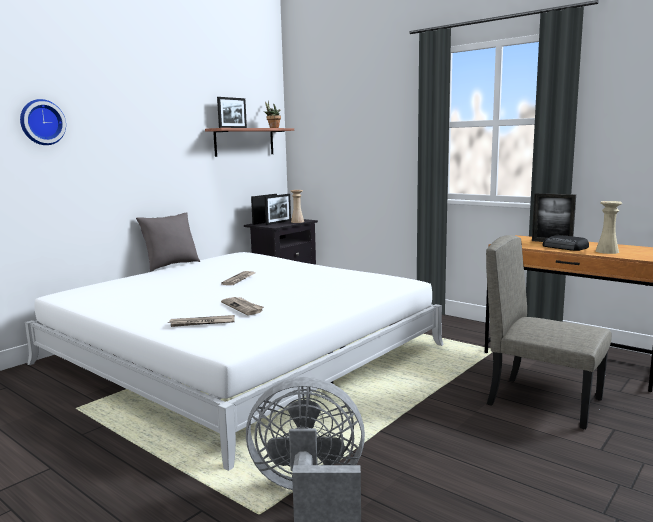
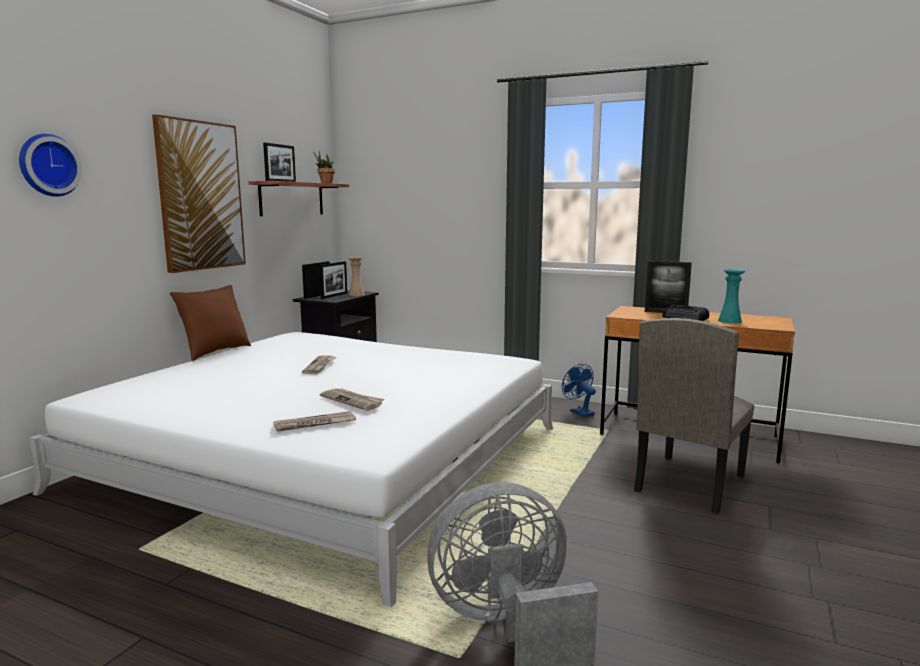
camera: 15 degrees left, 0 degrees up
(163, 141) = (200, 196): none -> picture
(171, 265) = (215, 352): grey pillow -> brown pillow
(477, 332) = (579, 412): none -> blue fan
(544, 401) = (688, 483): beige chair -> beige chair turned 75 degrees counterclockwise
(607, 251) = (729, 321): beige vase -> turquoise vase

